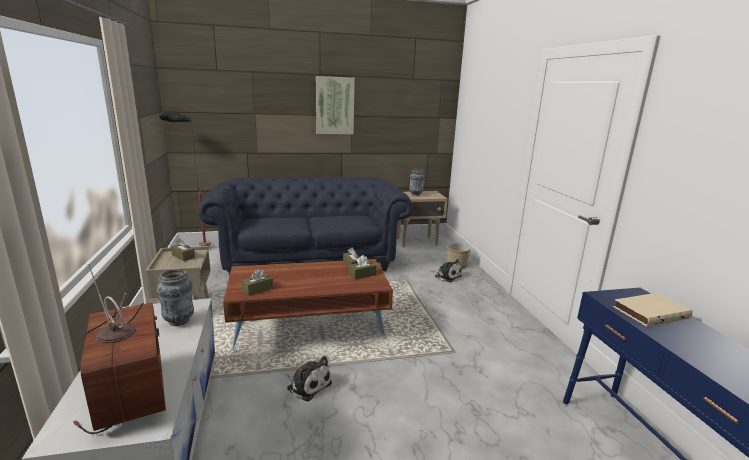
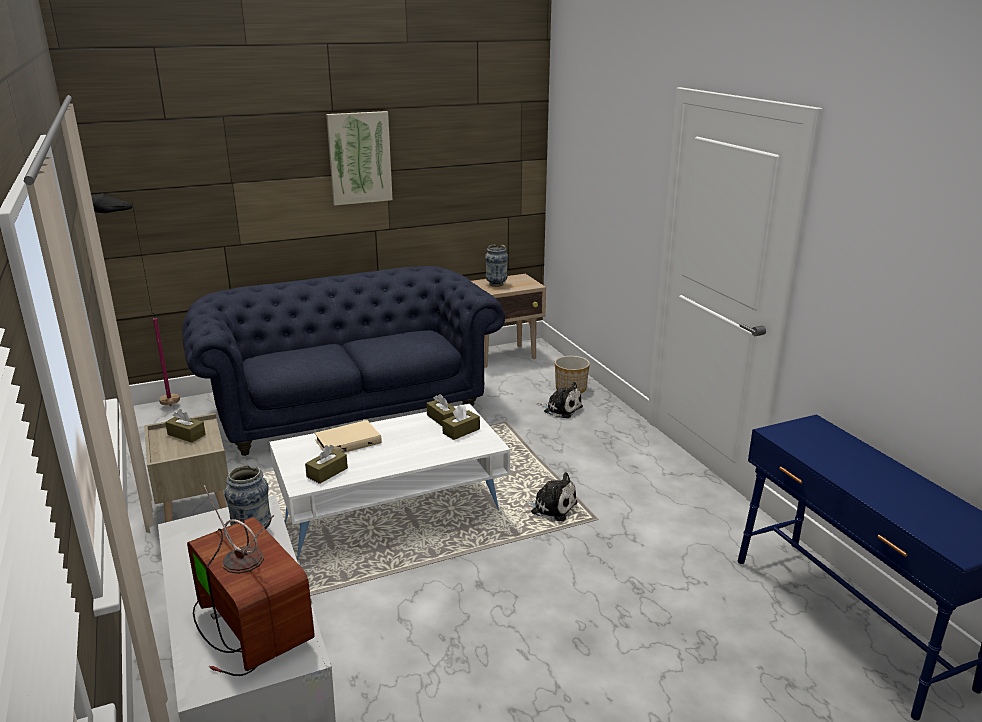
camera: 10 degrees left, 5 degrees up
(307, 385) = (420, 590): plush toy -> plush toy (551, 507)
(309, 330) = (393, 516): brown coffee table -> white coffee table
(649, 312) = (826, 446): beige book -> beige book (348, 441)

